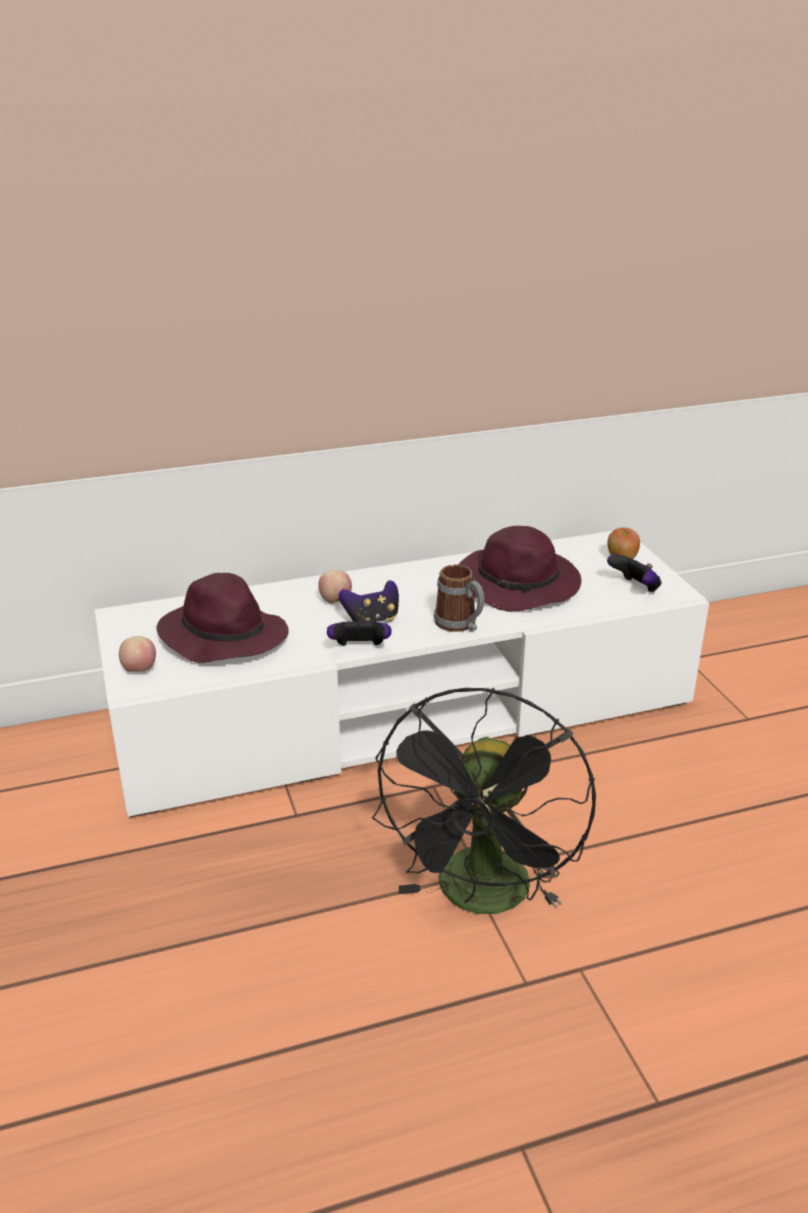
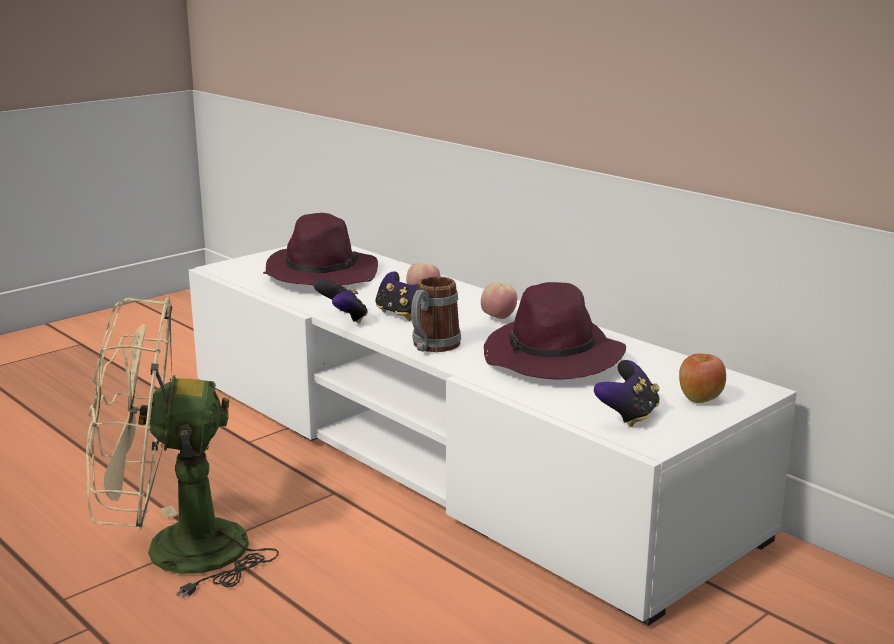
camera: 65 degrees right, 10 degrees down
(140, 670) = (246, 265): apple -> apple (498, 319)
(483, 899) = (173, 553): black fan -> beige fan

